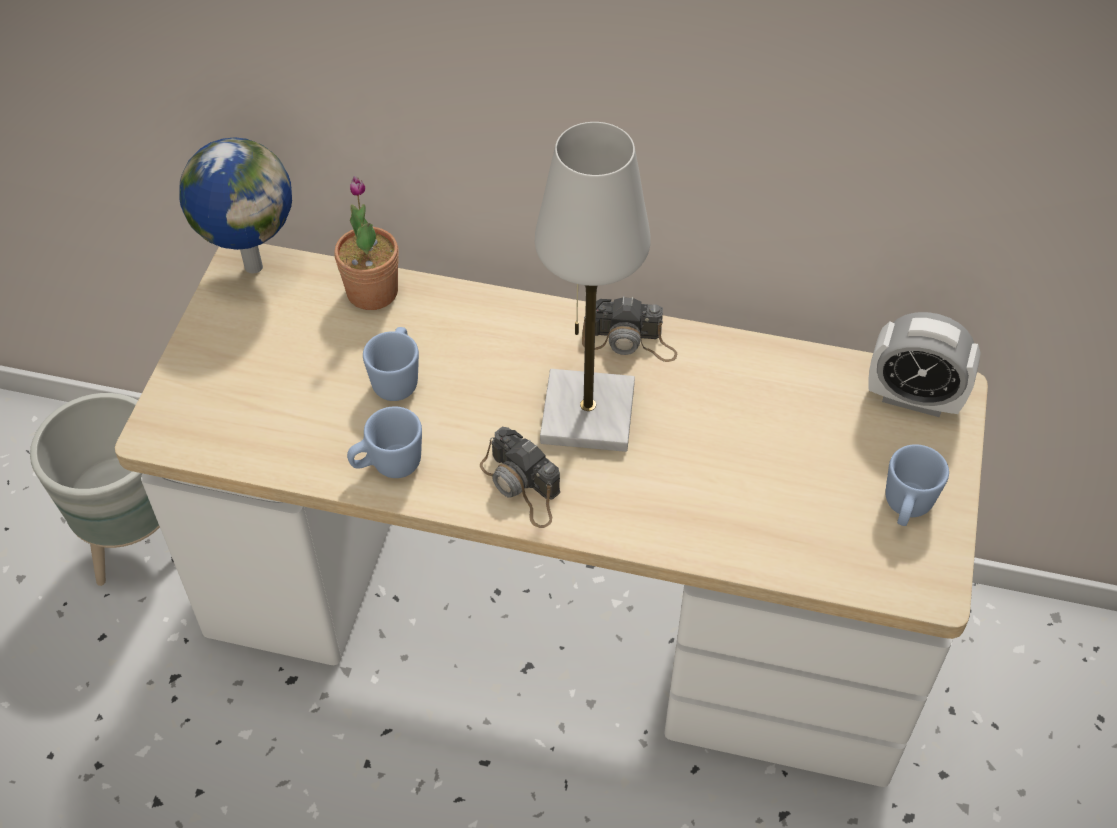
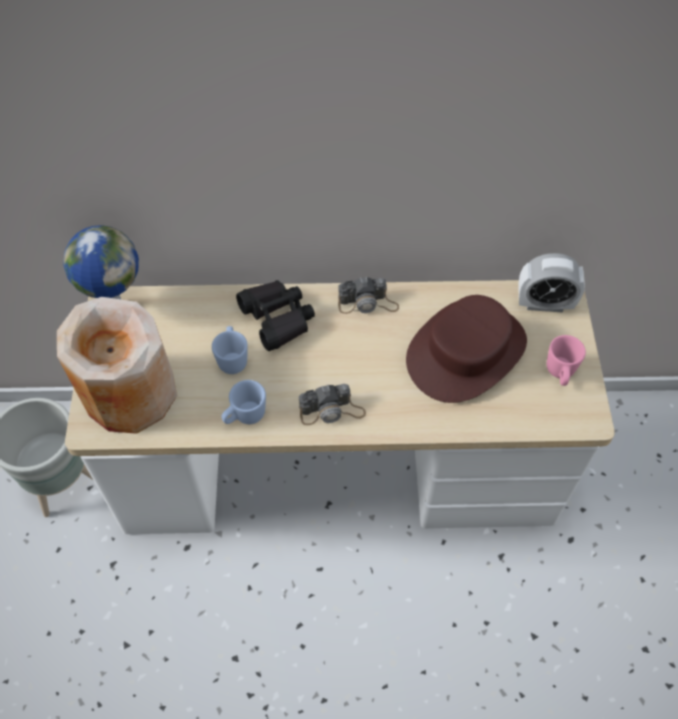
camera: 15 degrees left, 5 degrees up
(230, 396) = (129, 393): none -> beige vase
(372, 292) = (198, 304): potted plant -> none
(484, 336) = (277, 318): none -> black binoculars
(522, 486) = (331, 411): camera -> camera turned 45 degrees counterclockwise
(587, 414) = (356, 356): white table lamp -> none
(762, 445) = (466, 352): none -> brown hat
(905, 508) = (560, 373): blue mug -> pink mug

